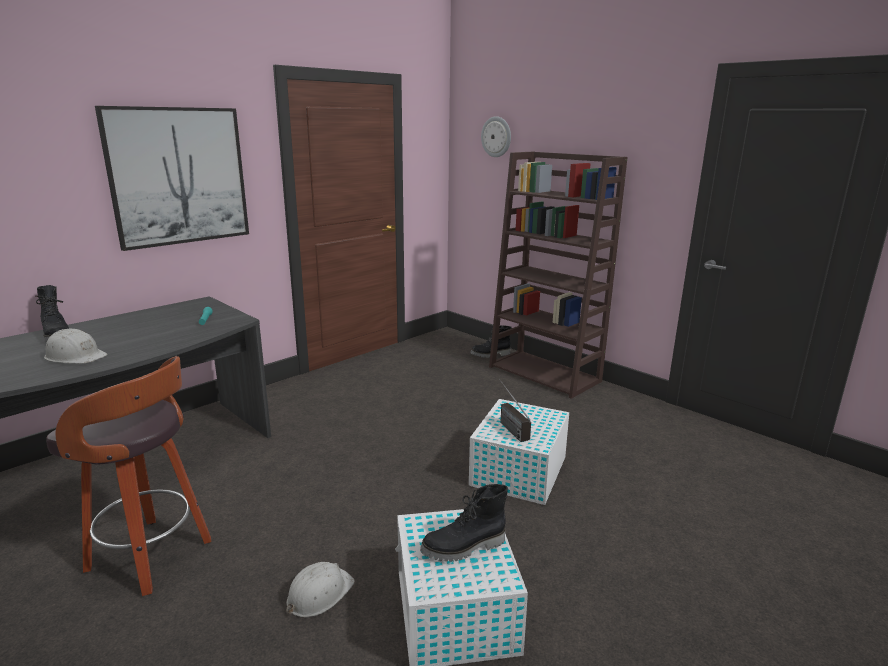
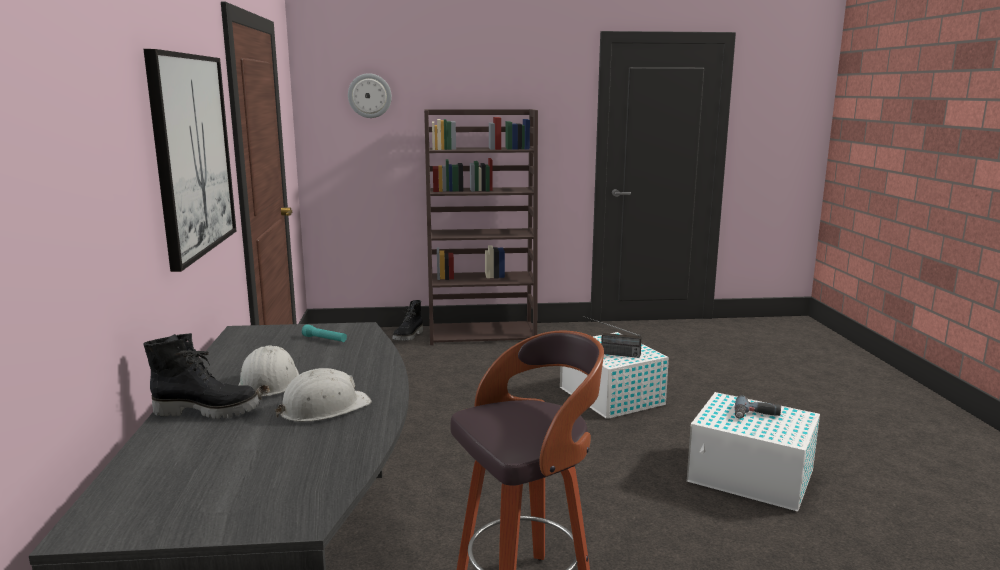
camera: 50 degrees left, 5 degrees down
(319, 594) = (680, 522): white hard hat -> white hard hat (269, 382)
(464, 548) = (756, 415): black boot -> power drill

